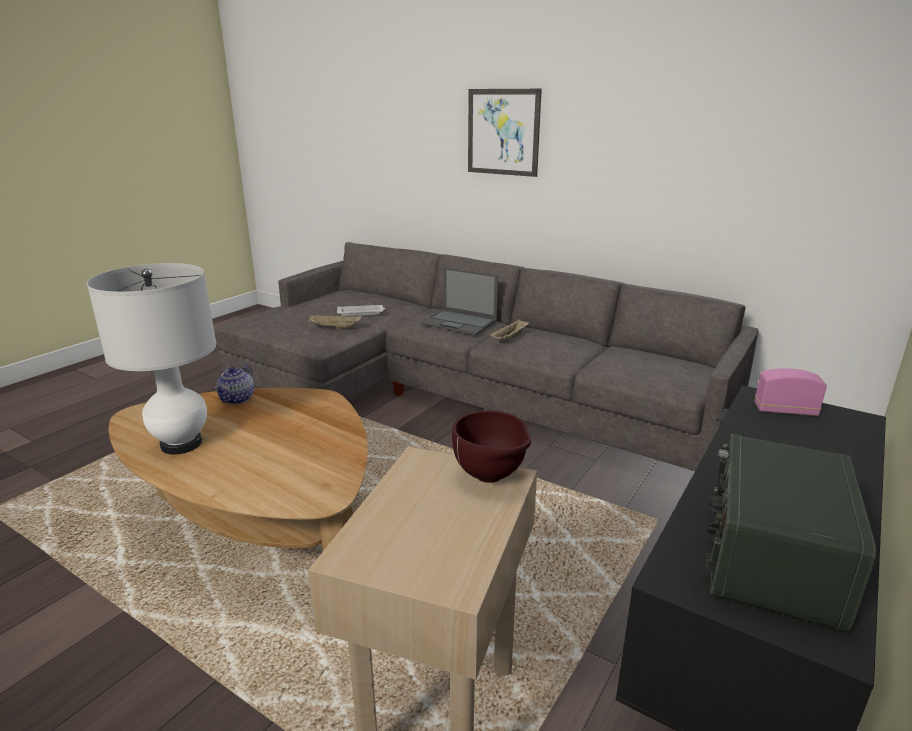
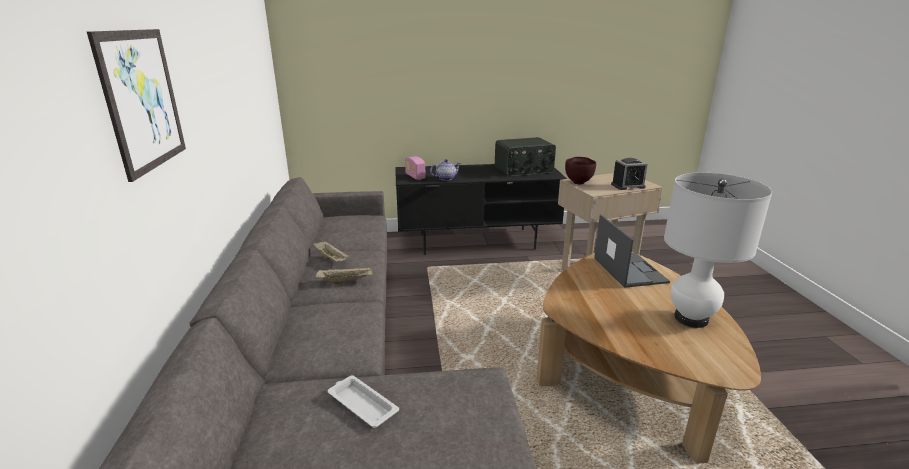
camera: 130 degrees left, 0 degrees up
(237, 399) = (628, 341): teapot -> teapot (446, 178)
(334, 327) = (435, 393): beige tray -> beige tray (332, 259)
(388, 521) = (627, 186): none -> alarm clock
(460, 322) = (328, 318): laptop -> laptop (629, 269)

